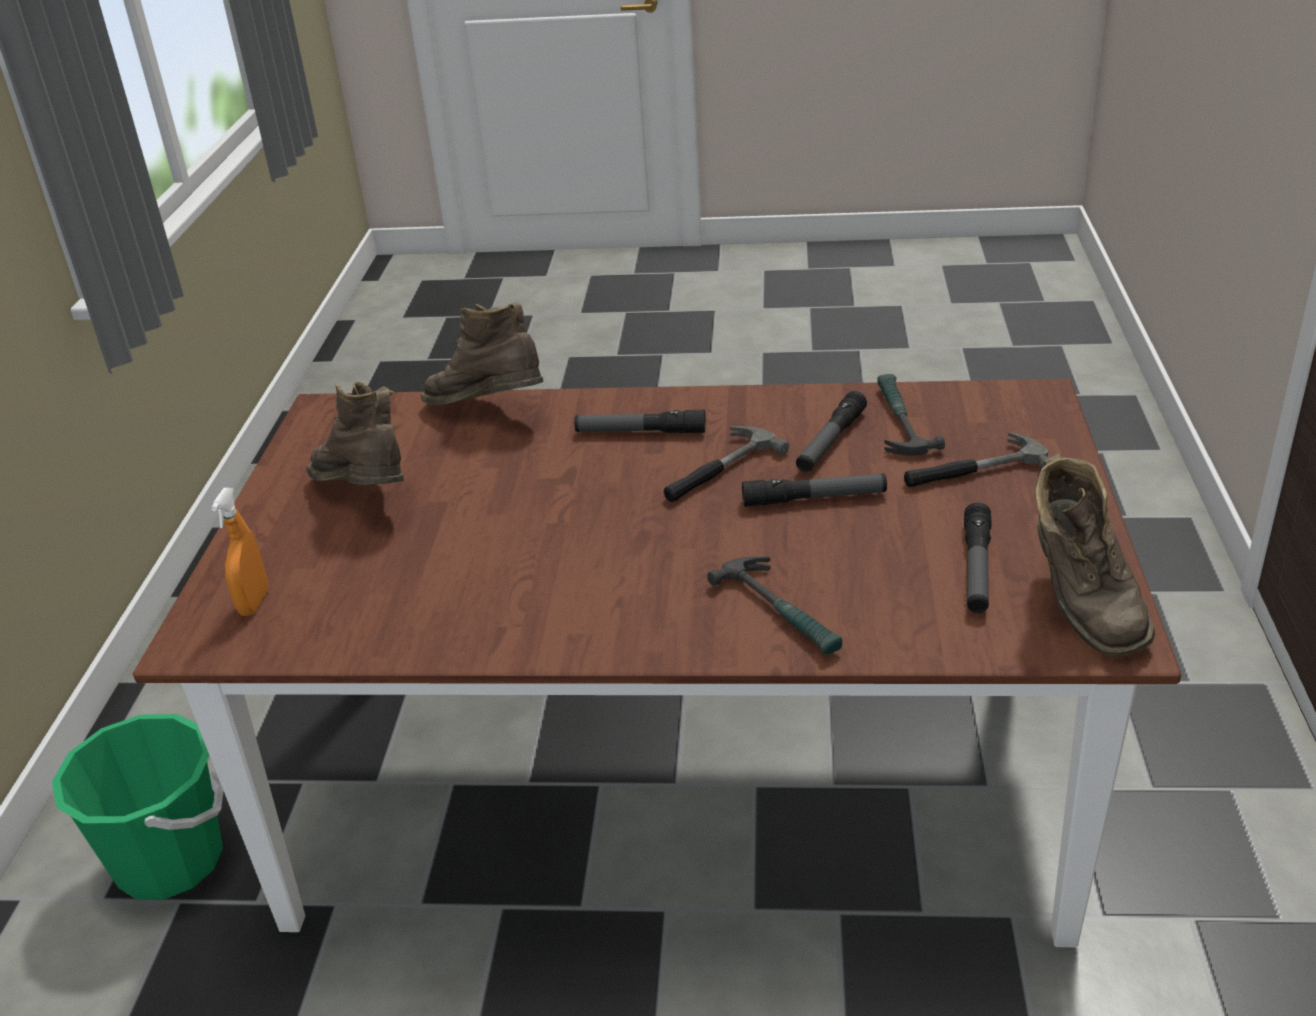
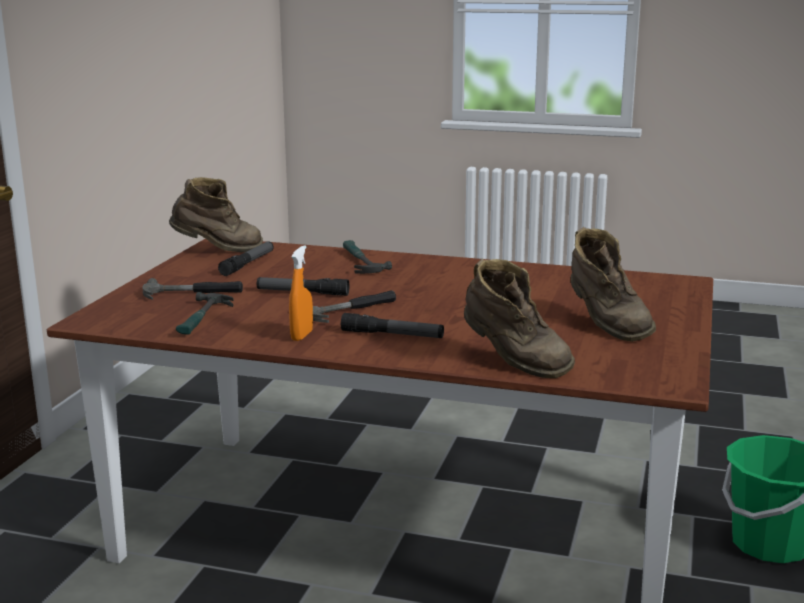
camera: 170 degrees left, 15 degrees down
(254, 603) = (658, 290): orange spray bottle -> orange spray bottle (302, 335)
(830, 441) = (262, 315): flashlight -> none
(1080, 605) = (218, 251): brown boot -> brown boot turned 75 degrees clockwise

